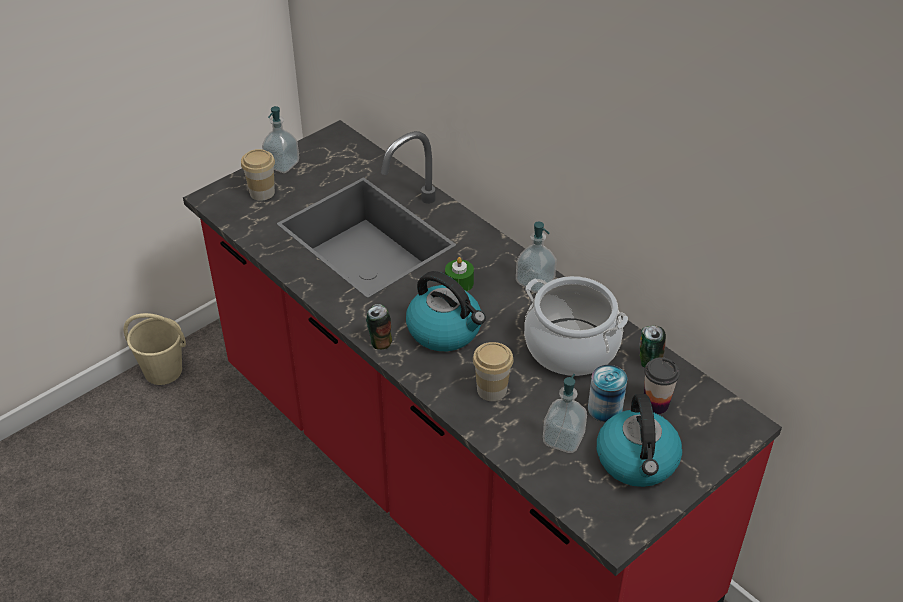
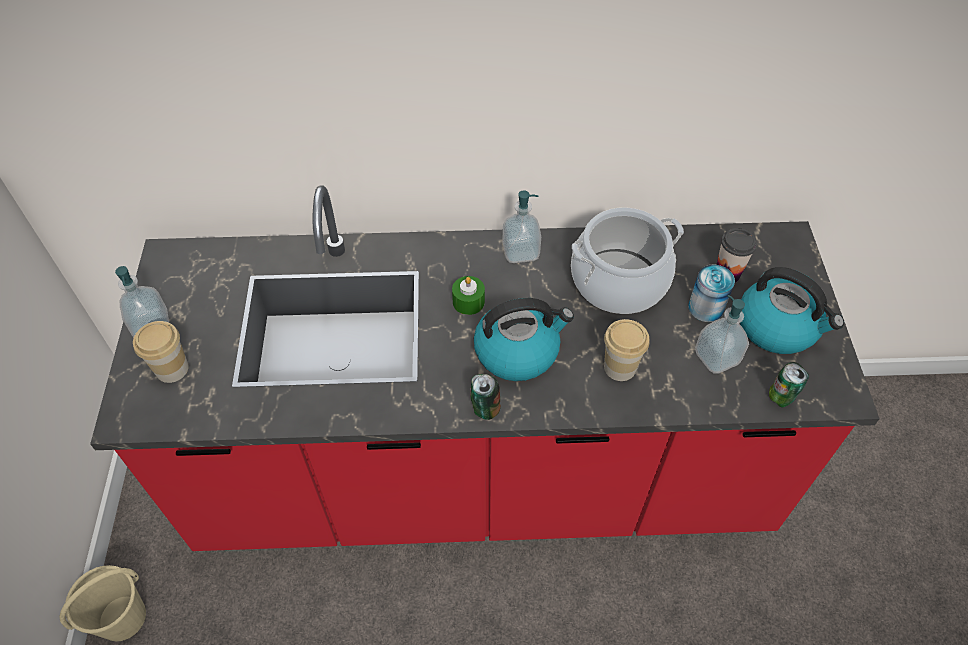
camera: 50 degrees left, 10 degrees up
(649, 362) = (678, 246): can -> can (780, 398)

